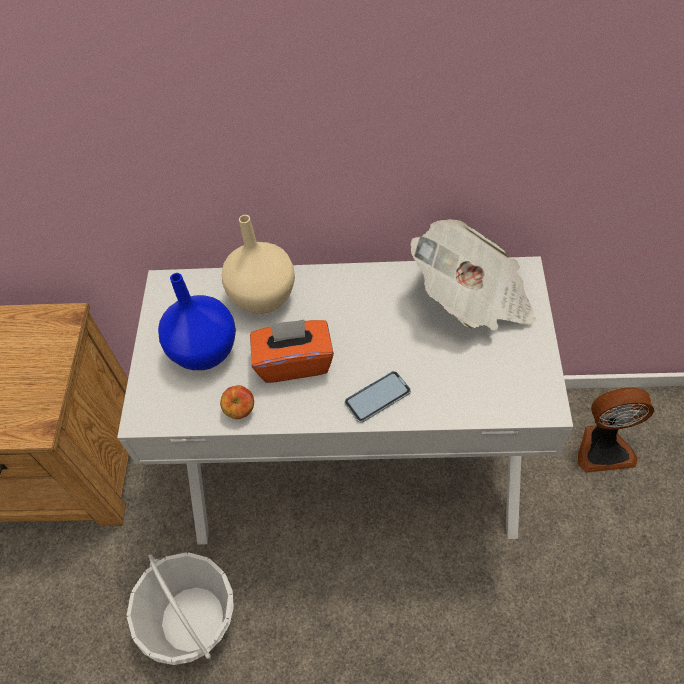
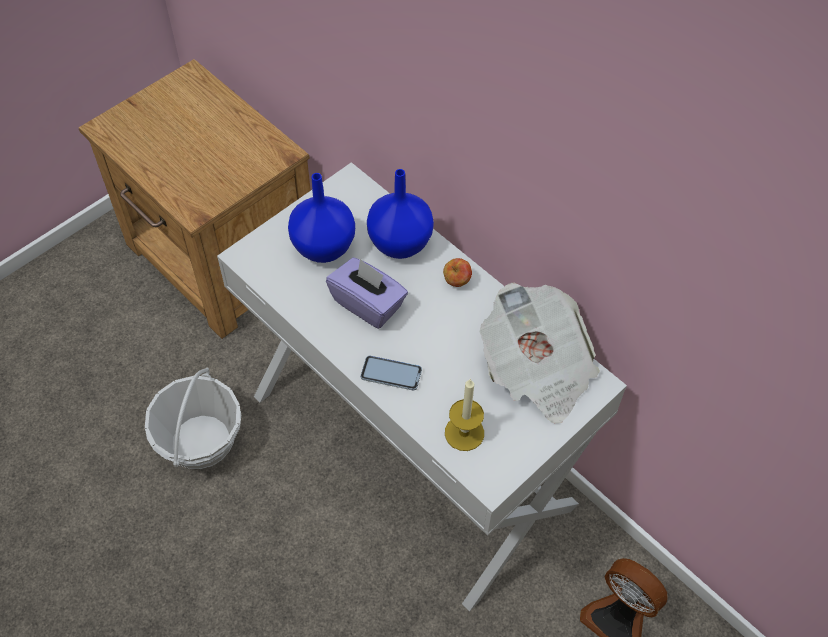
camera: 40 degrees right, 0 degrees up
(240, 410) = (301, 304): apple -> apple (457, 281)
(263, 298) = (398, 244): beige vase -> blue vase
(294, 362) = (368, 304): orange tissue box -> purple tissue box
(483, 389) = (464, 433): none -> candle

